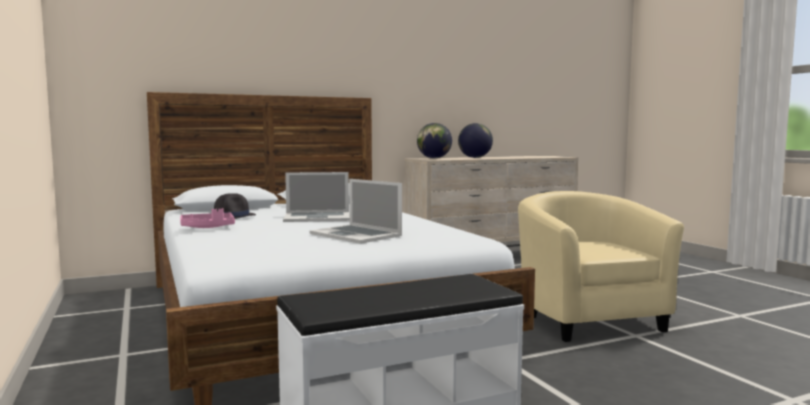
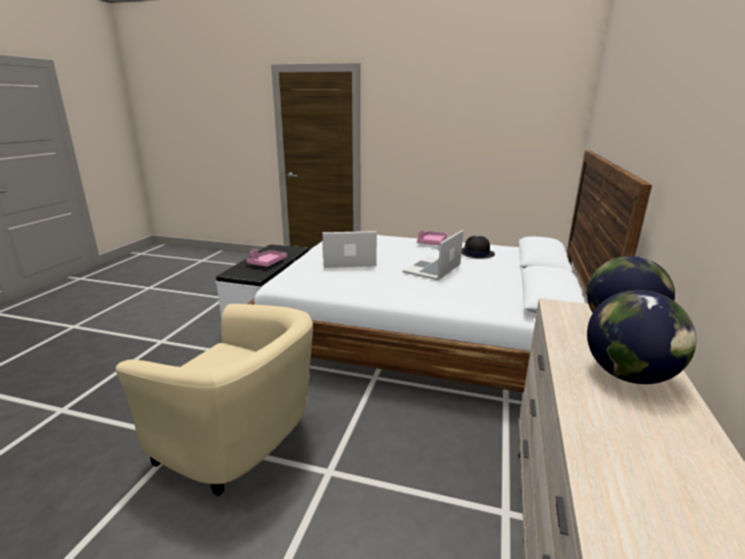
camera: 130 degrees right, 15 degrees up
(410, 289) = (267, 263): none -> pink tray

